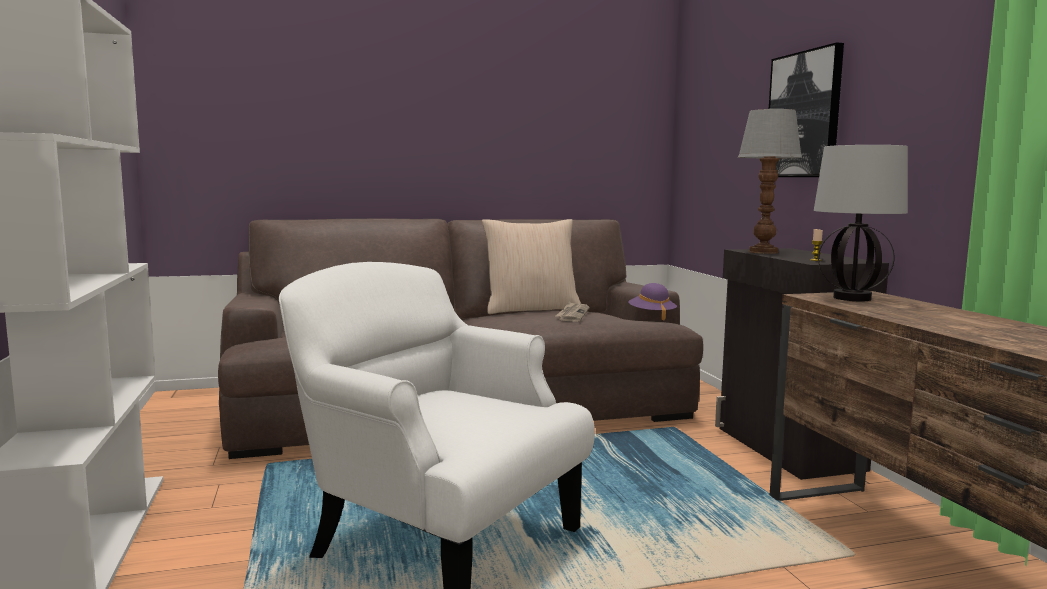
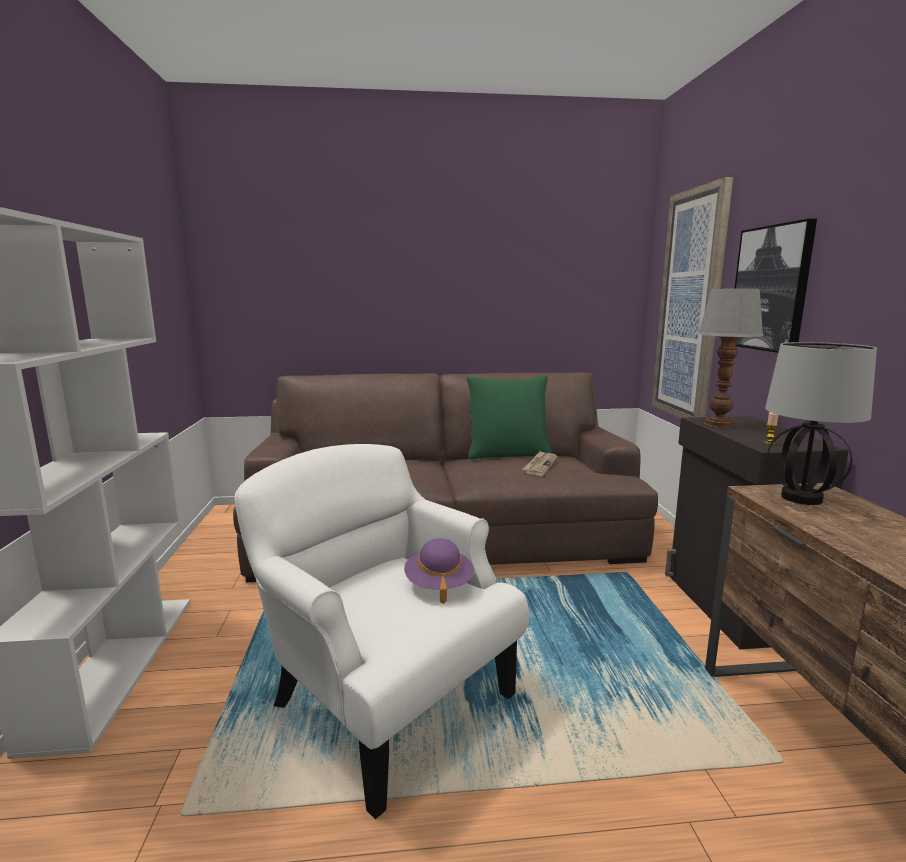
camera: 10 degrees right, 5 degrees up
(531, 309) = (508, 454): beige pillow -> green pillow
(651, 316) = (613, 467): purple hat -> purple hat (438, 584)
(721, 143) = (690, 306): none -> picture

